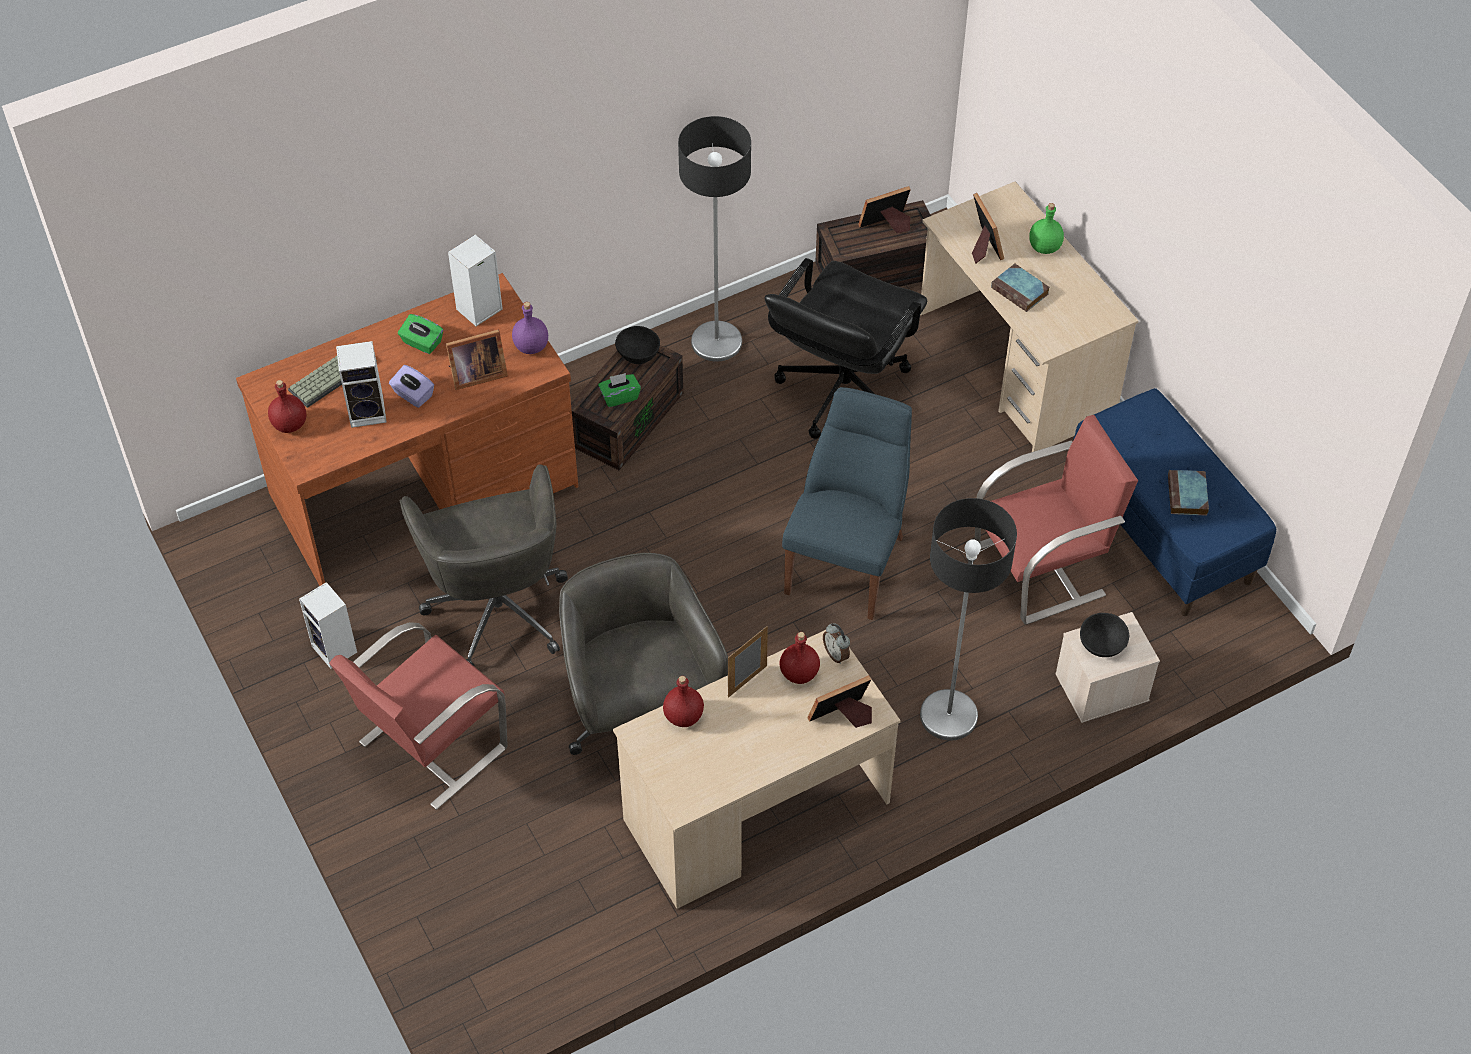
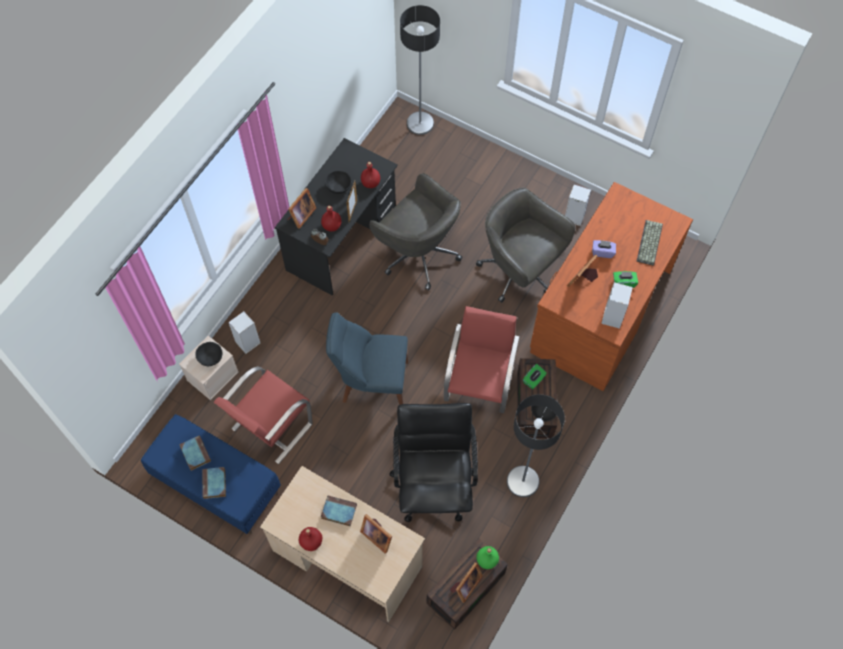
camera: 150 degrees right, 10 degrees up
(289, 424) = (645, 208): red bottle -> red bottle (311, 542)
(369, 411) = (615, 233): speaker -> speaker (247, 343)
(430, 746) = (498, 198): red chair -> red chair (479, 383)
(531, 347) = (568, 308): purple bottle -> none
(745, 737) = (338, 187): none -> black bowl
(756, 811) = (342, 239): beige desk -> black desk
(847, 560) = (371, 381): blue chair -> blue chair turned 105 degrees clockwise
(948, 716) = (279, 324): floor lamp -> floor lamp (420, 123)
(1044, 248) = (340, 555): green bottle -> green bottle (487, 559)
(1174, 445) = (214, 484): none -> book

